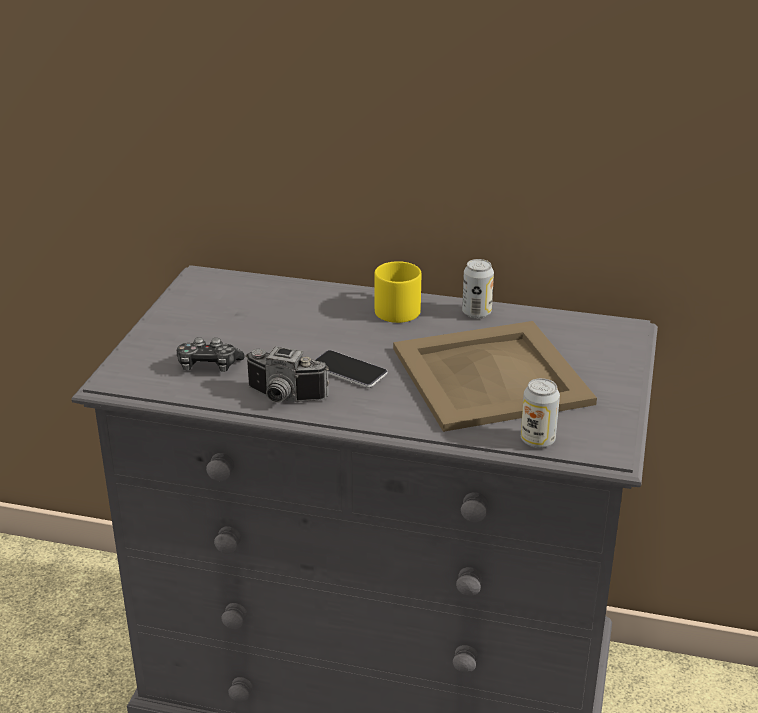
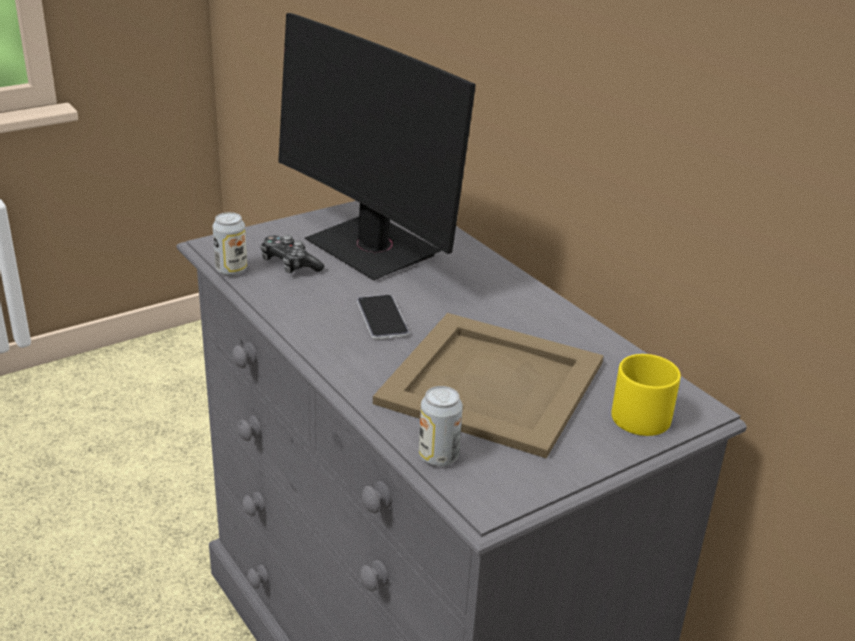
camera: 40 degrees right, 0 degrees up
(250, 323) = (372, 248): none -> monitor
(283, 398) = (299, 314): camera -> none
(393, 308) = (503, 289): yellow mug -> yellow mug (641, 411)
(476, 313) = (570, 326): can -> can (231, 270)

